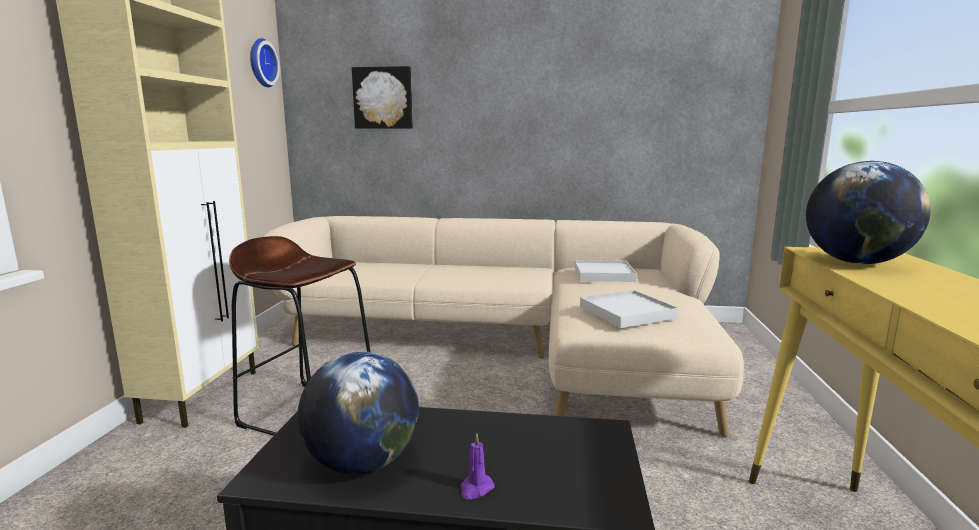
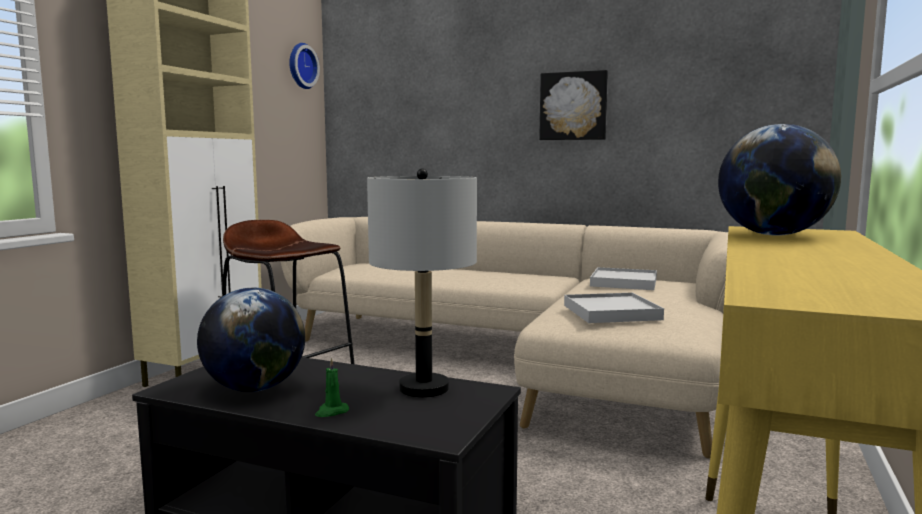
camera: 15 degrees right, 5 degrees down
(383, 98) = (416, 97): picture -> picture (573, 106)
(476, 489) = (331, 412): purple candle -> green candle
(542, 436) = (424, 388): none -> grey table lamp

